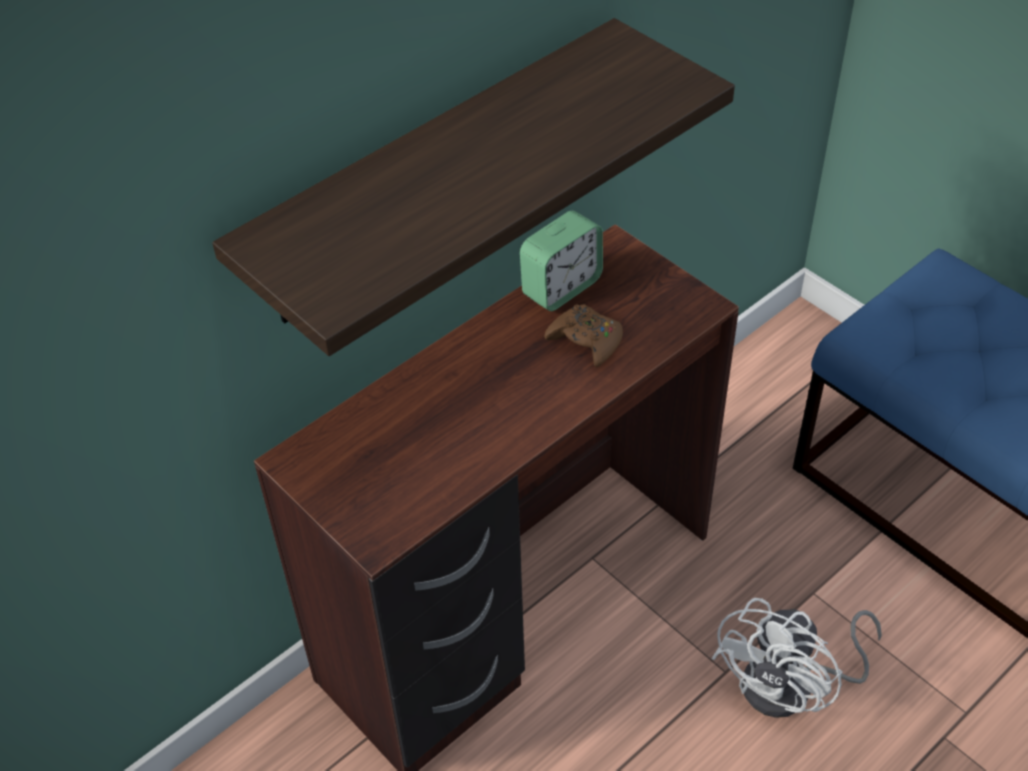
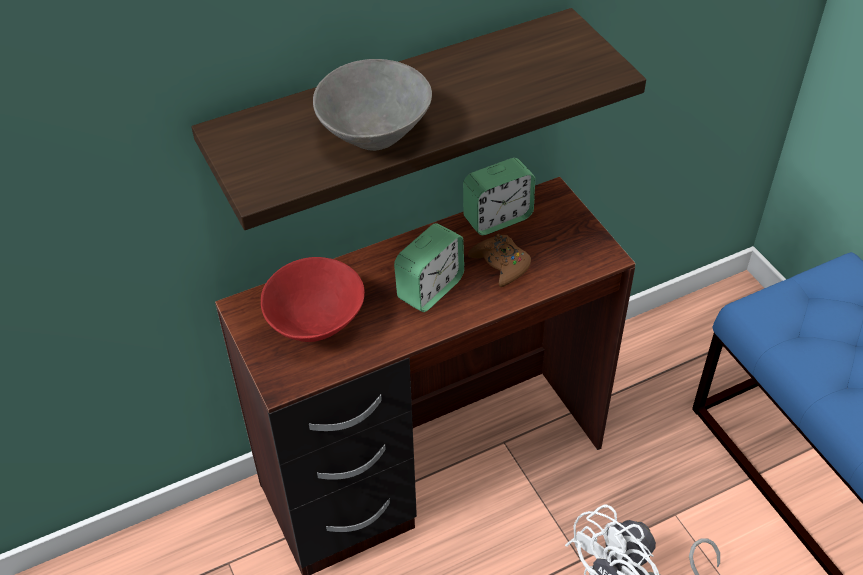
camera: 15 degrees right, 0 degrees up
(390, 460) = (315, 324): none -> red bowl
(446, 210) = (373, 135): none -> grey bowl
(513, 387) = (430, 289): none -> alarm clock

